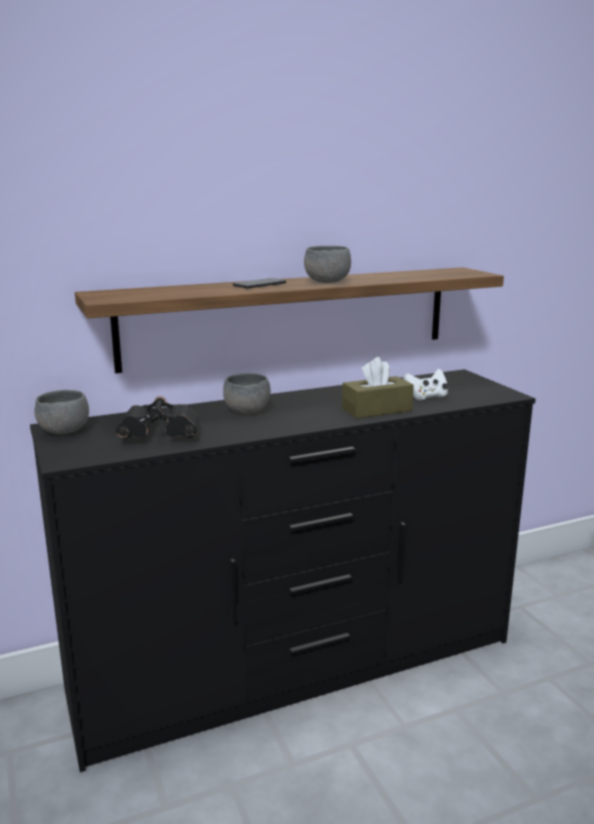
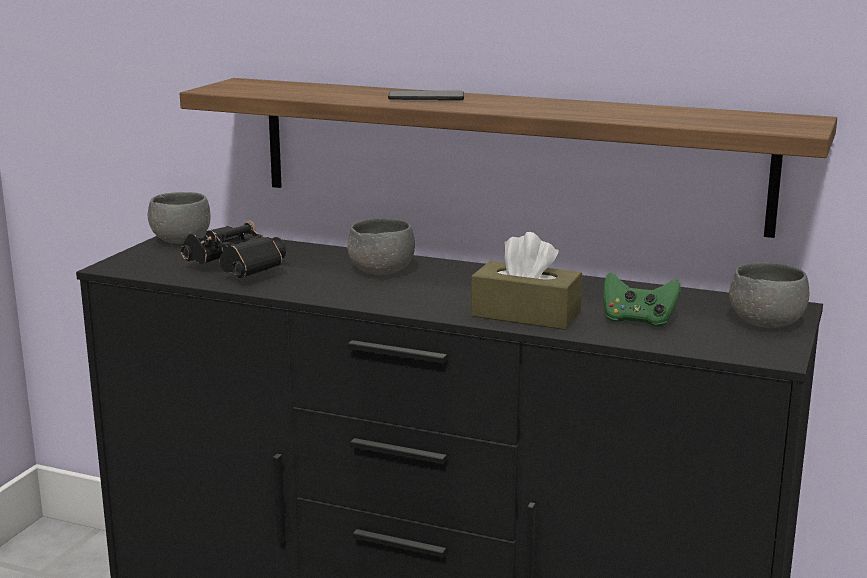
camera: 45 degrees right, 0 degrees up
(327, 282) = (517, 106): grey bowl -> grey bowl (765, 323)
(426, 397) = (638, 320): white game controller -> green game controller

